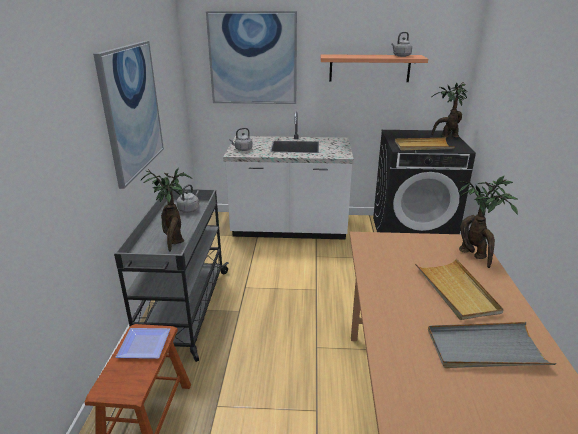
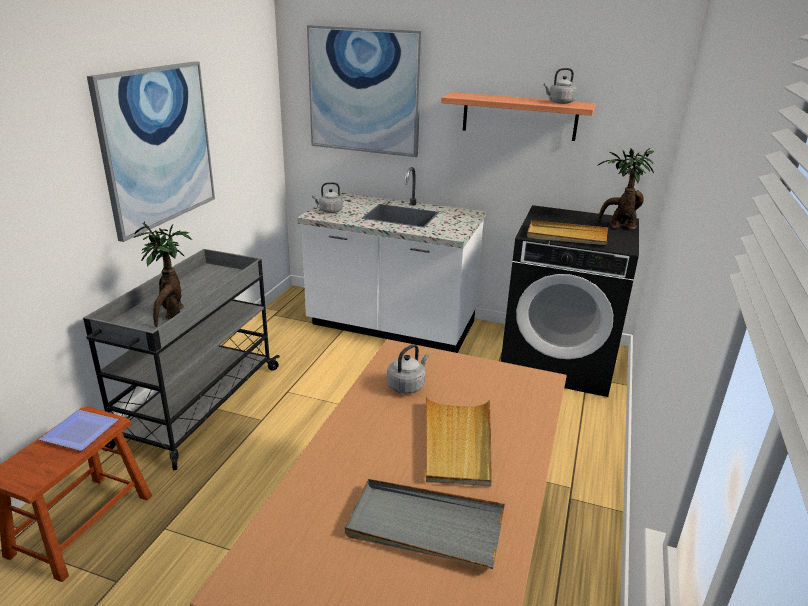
camera: 15 degrees right, 0 degrees up
(189, 209) = (220, 279): grey kettle -> grey kettle (407, 386)
(474, 256) = (528, 402): potted plant -> none

